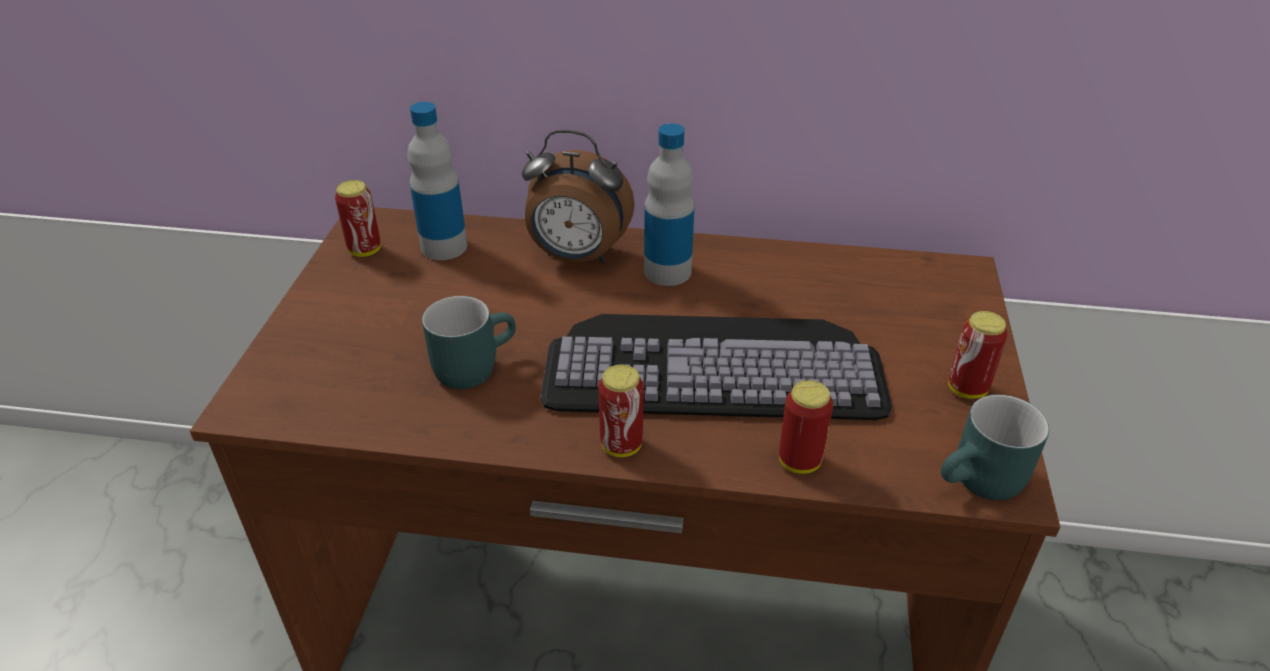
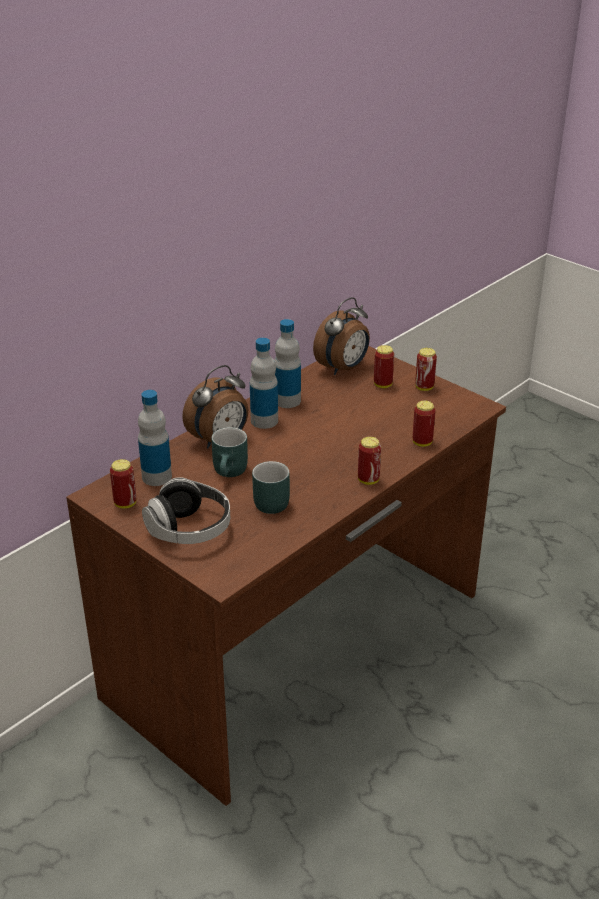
camera: 55 degrees left, 5 degrees down
(345, 325) = (189, 529): none -> headphones
(716, 364) = (345, 436): keyboard -> none
(742, 268) = (287, 401): none -> bottle
(897, 280) = (343, 368): none -> alarm clock
(909, 339) = (382, 385): none -> can
(982, 484) = (473, 410): turquoise mug -> turquoise mug (231, 472)

